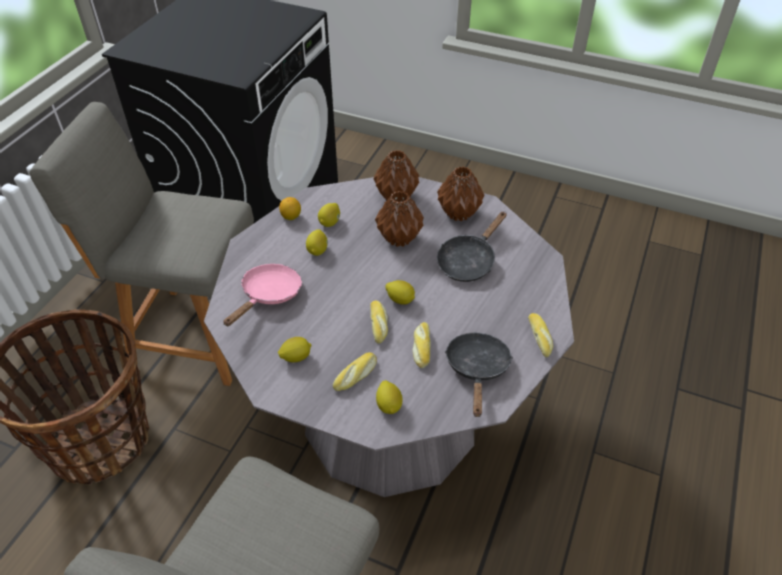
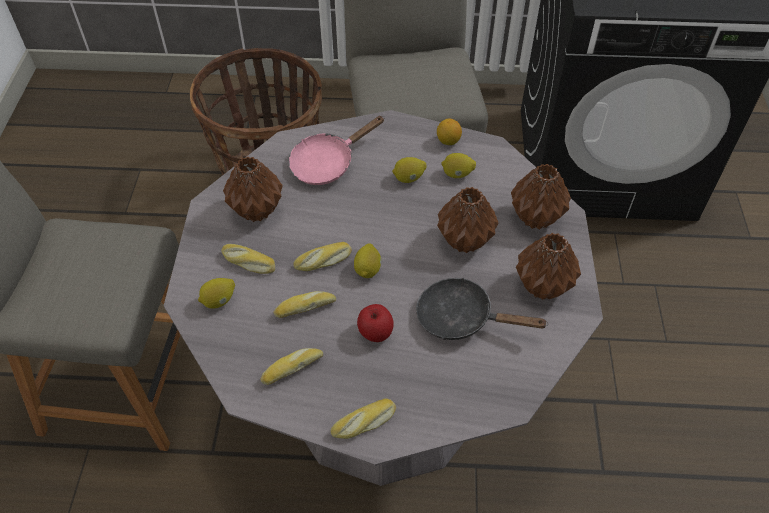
camera: 70 degrees right, 5 degrees up
(268, 295) = (327, 163): pink frying pan -> pink frying pan turned 135 degrees clockwise
(296, 357) = (256, 210): lemon -> brown vase
(463, 311) = (375, 332): none -> apple
(477, 369) = (292, 368): black frying pan -> bread

